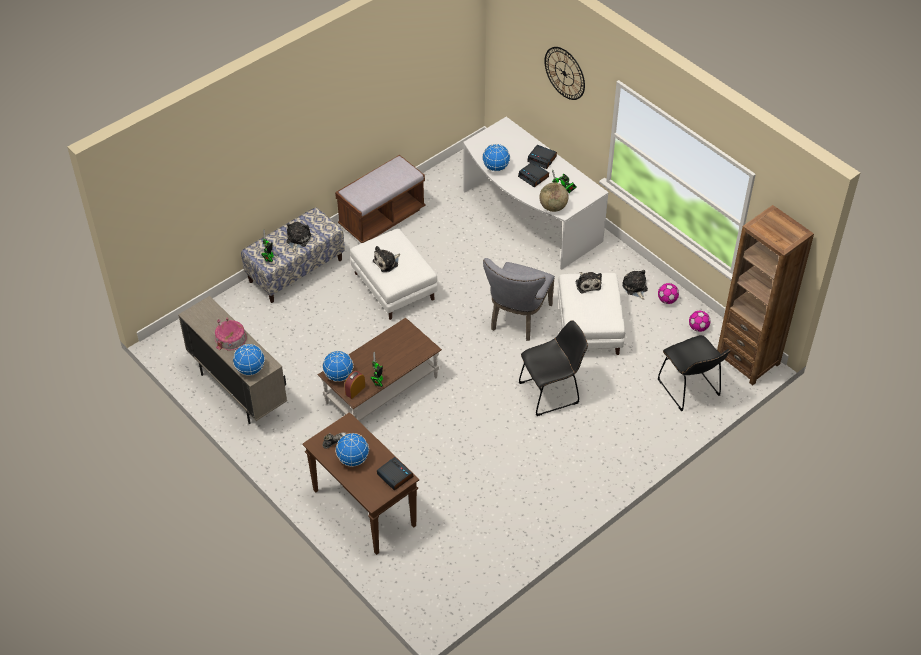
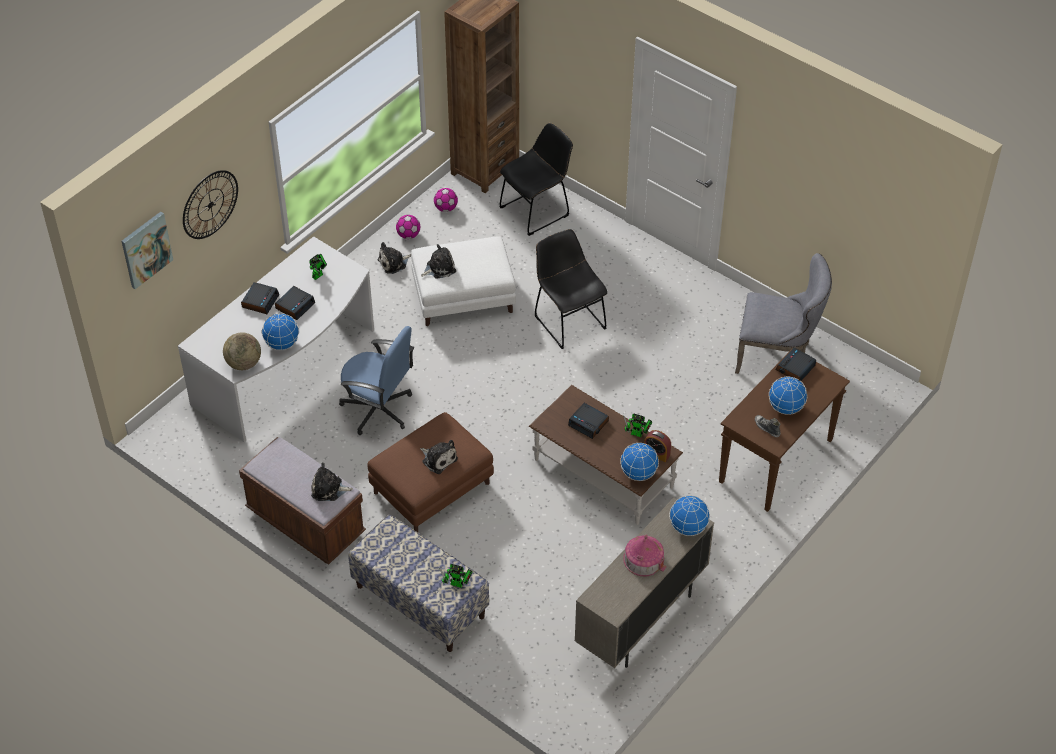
camera: 100 degrees left, 0 degrees up
(297, 239) = (416, 559): plush toy -> plush toy (329, 489)
(395, 287) = (432, 487): white ottoman -> brown ottoman
(397, 353) = (589, 423): none -> alarm clock
(478, 264) = (378, 409): none -> blue office chair
(518, 319) = (464, 361): grey chair -> grey chair (778, 356)
(520, 39) = (146, 249): none -> picture
(553, 207) = (348, 282): globe -> globe (244, 363)

